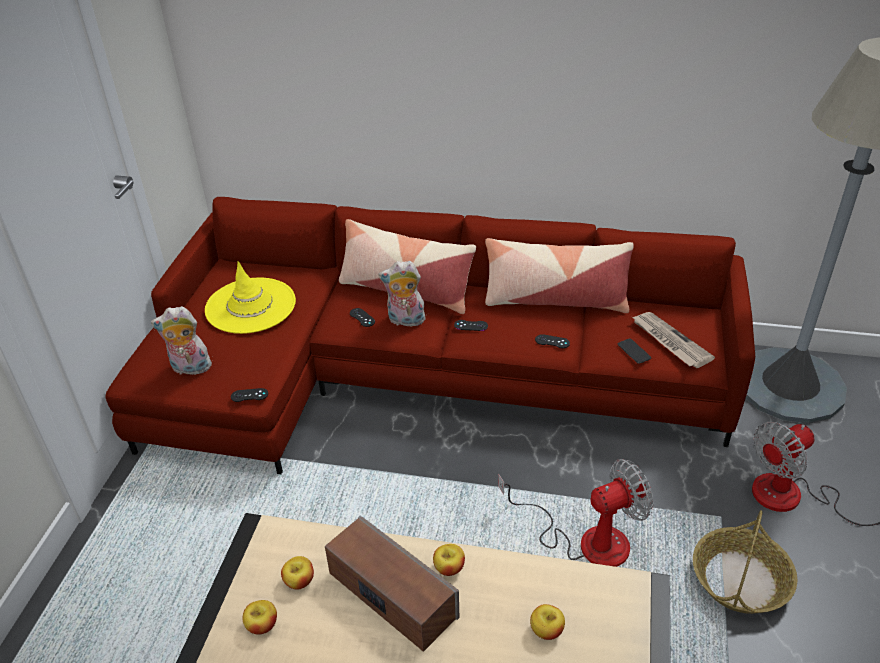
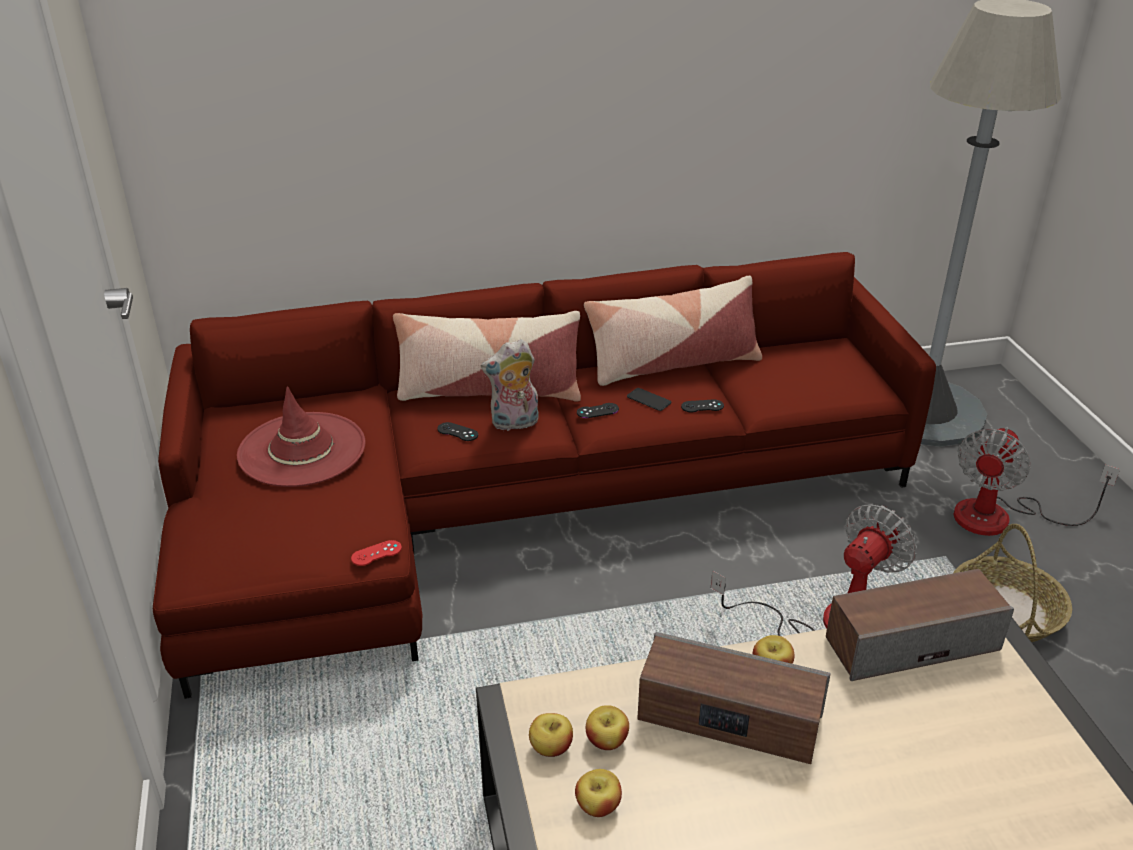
camera: 25 degrees left, 5 degrees down
(189, 369) = (270, 543): plush toy -> none
(249, 395) = (376, 553): black game controller -> red game controller
(250, 306) = (302, 450): yellow hat -> red hat
(546, 630) = (923, 695): apple -> apple (551, 748)
(569, 585) = (911, 643): none -> speaker
(634, 351) = (796, 396): phone -> phone (649, 400)
(669, 341) = (825, 378): newspaper -> none

